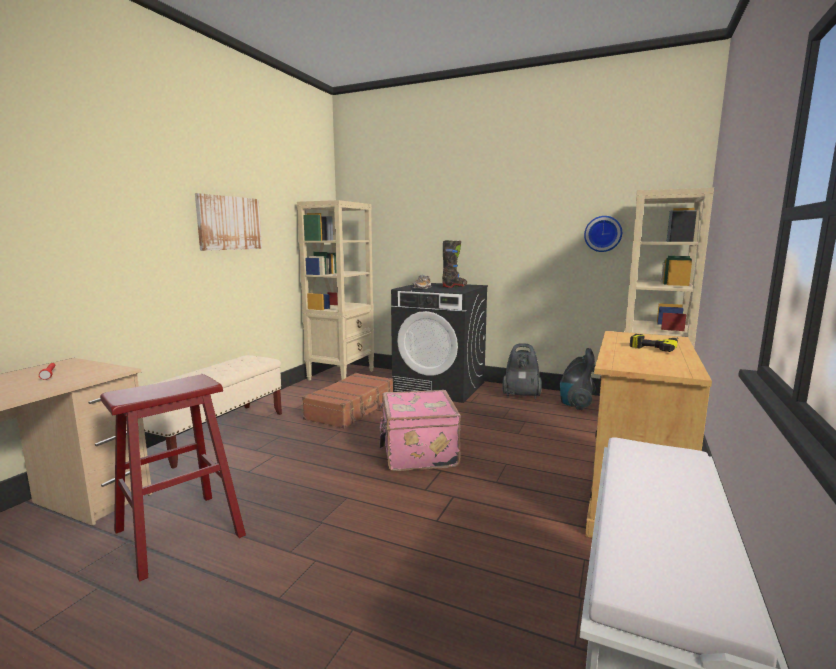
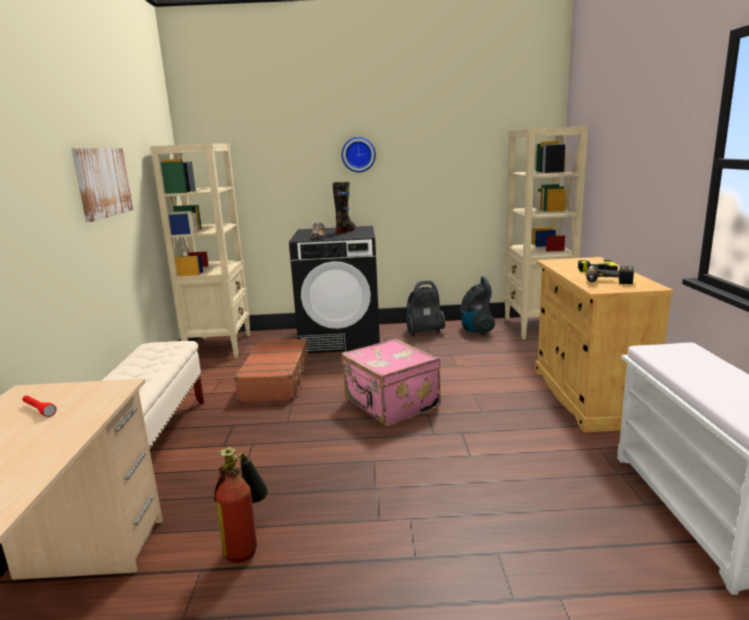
camera: 25 degrees left, 5 degrees up
(179, 533) = (247, 544): red stool -> fire extinguisher
(603, 234) = (480, 166): wall clock -> wall clock (358, 154)
(640, 361) = (608, 282): none -> power drill

